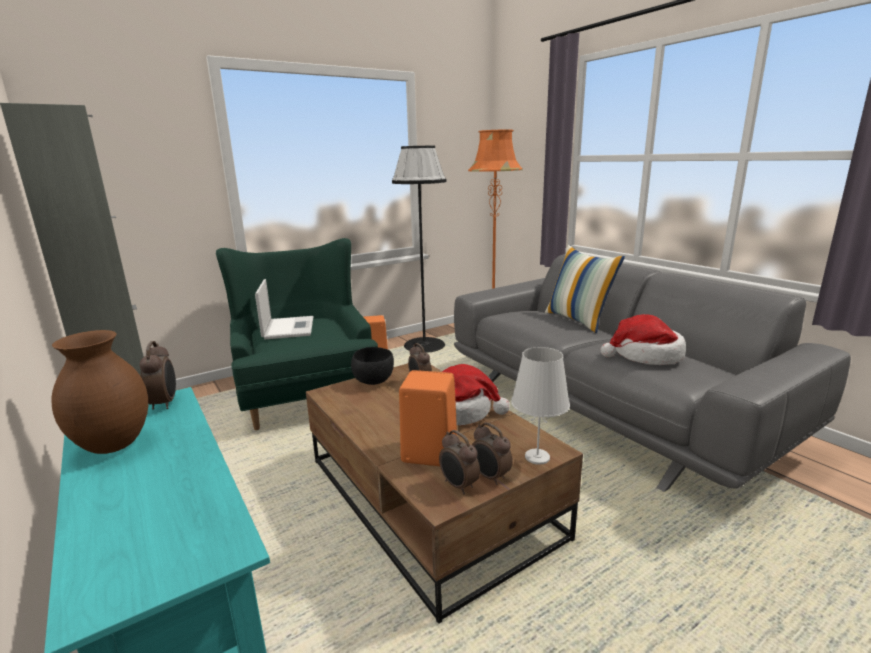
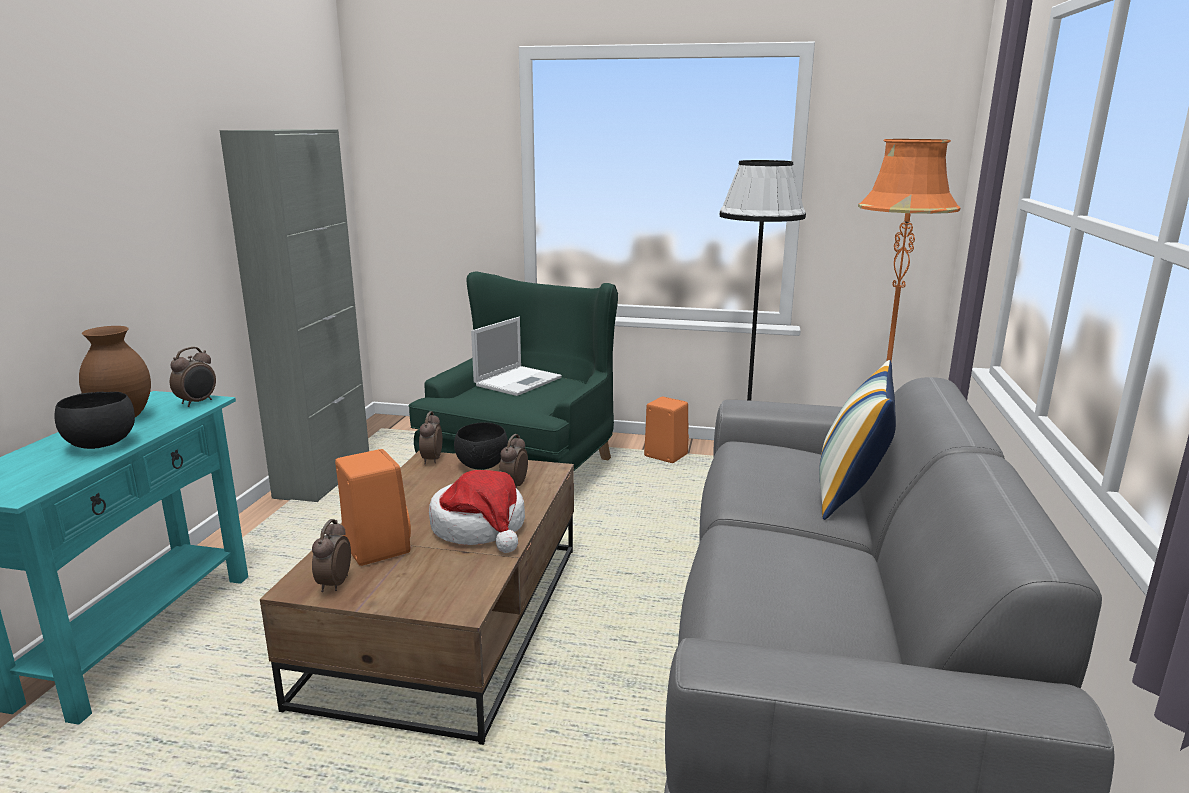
camera: 45 degrees right, 0 degrees up
(169, 471) = (100, 444): none -> black bowl
(490, 477) = (366, 593): alarm clock -> alarm clock (431, 460)
(537, 457) = (435, 604): white table lamp -> none
(645, 355) = (777, 572): hat -> none

